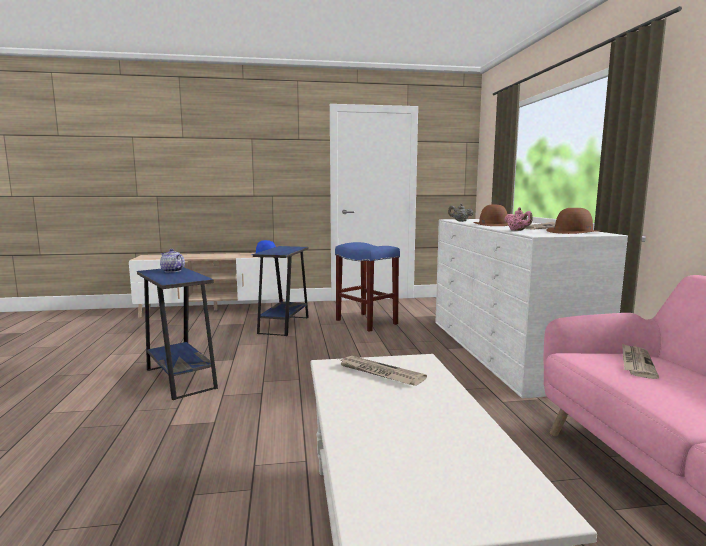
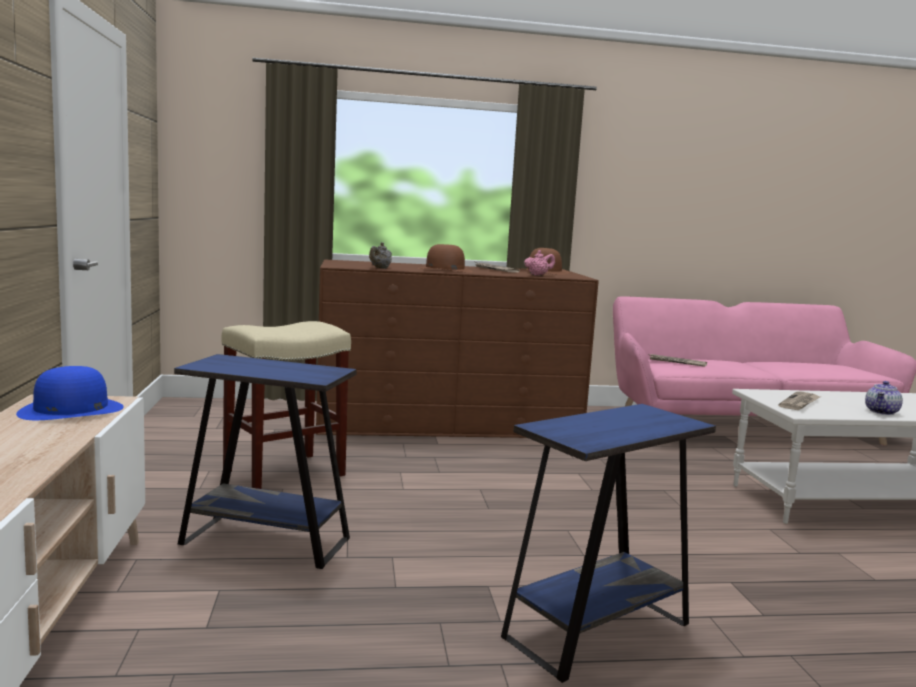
camera: 90 degrees left, 0 degrees up
(172, 271) = (582, 427): teapot -> teapot (882, 412)
(367, 322) = (285, 472): blue stool -> beige stool
(505, 350) = (447, 422): white dresser -> brown dresser

